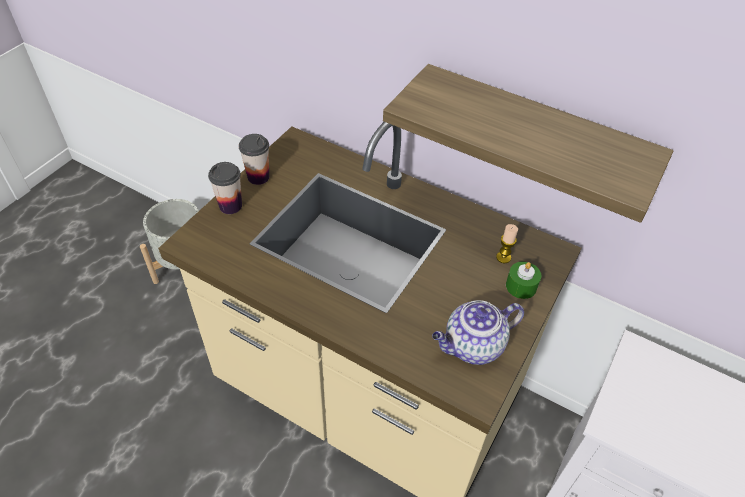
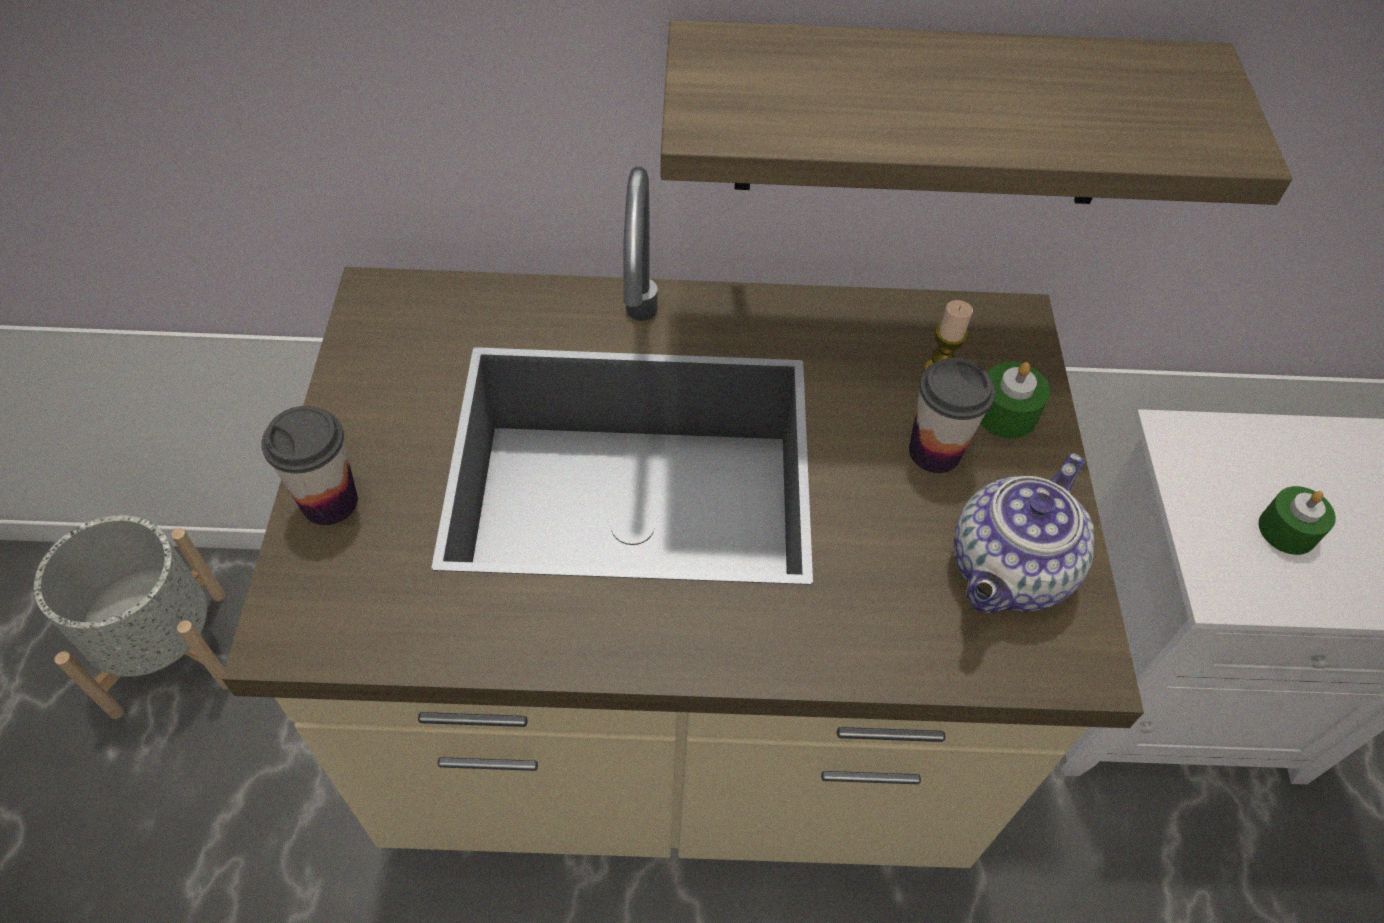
camera: 30 degrees left, 5 degrees up
(258, 177) = (348, 409): cup -> cup (934, 452)
(665, 415) = (1287, 530): none -> green candle

